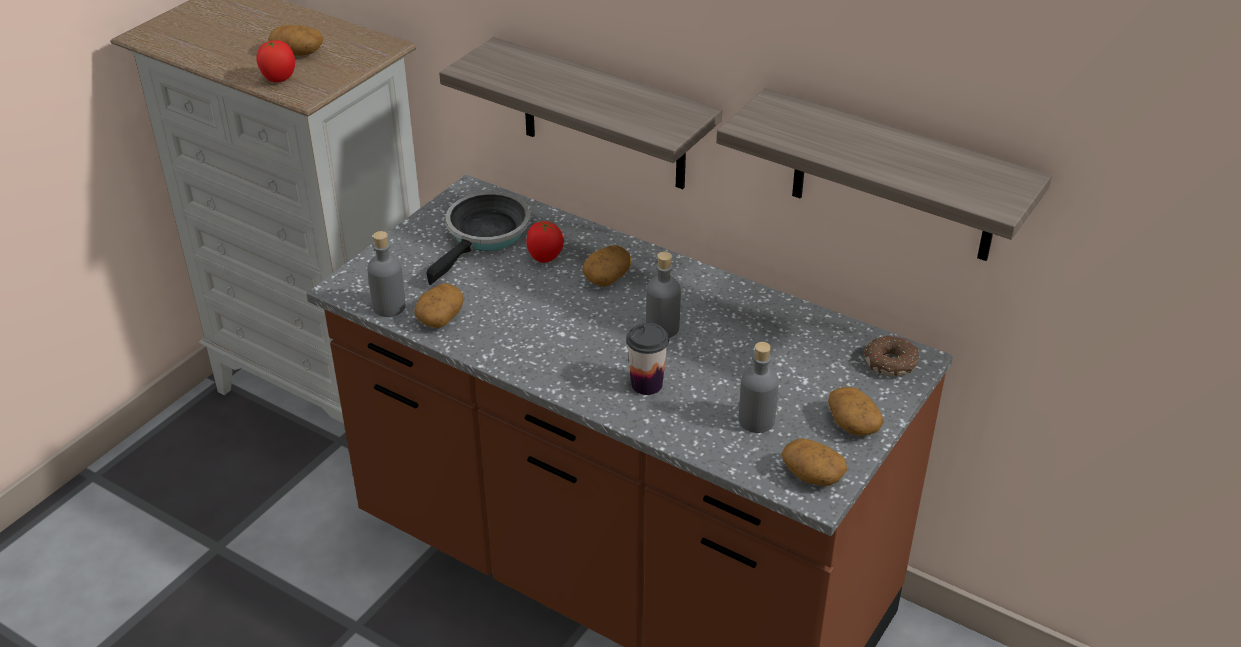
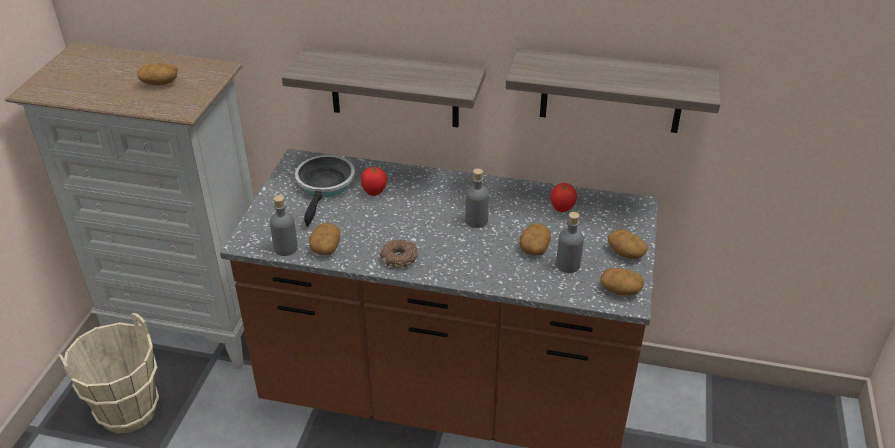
camera: 20 degrees left, 0 degrees up
(206, 483) = (129, 411): none -> beige bucket
(279, 80) = (157, 104): tomato -> tomato (562, 209)
(607, 277) = (422, 196): potato -> potato (534, 247)
(646, 384) = (487, 259): cup -> none
(891, 363) = (626, 210): donut -> donut (400, 258)

